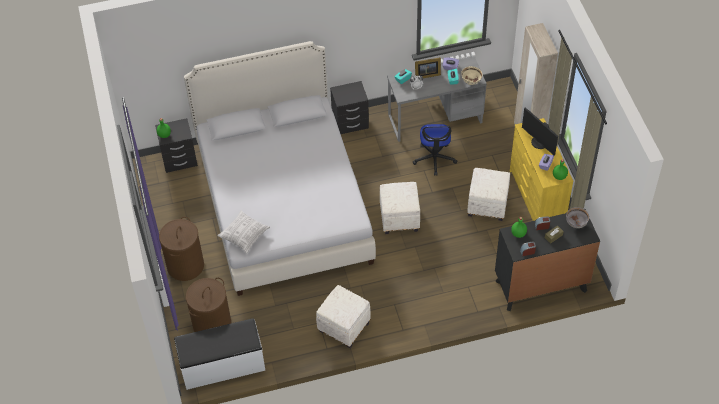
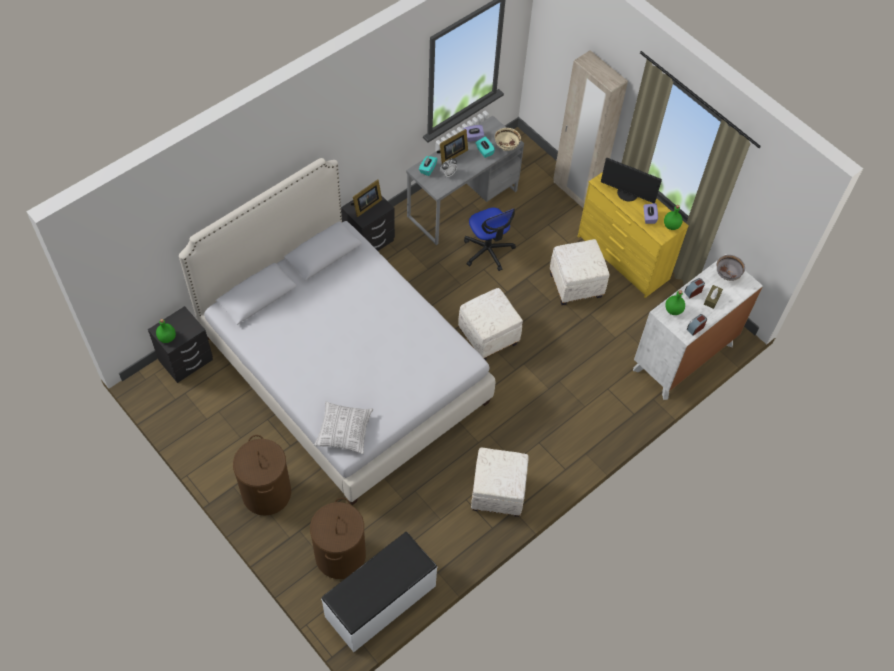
camera: 30 degrees left, 5 degrees up
(348, 92) = (365, 206): none -> picture frame
(540, 286) = (683, 357): black dresser -> white dresser

